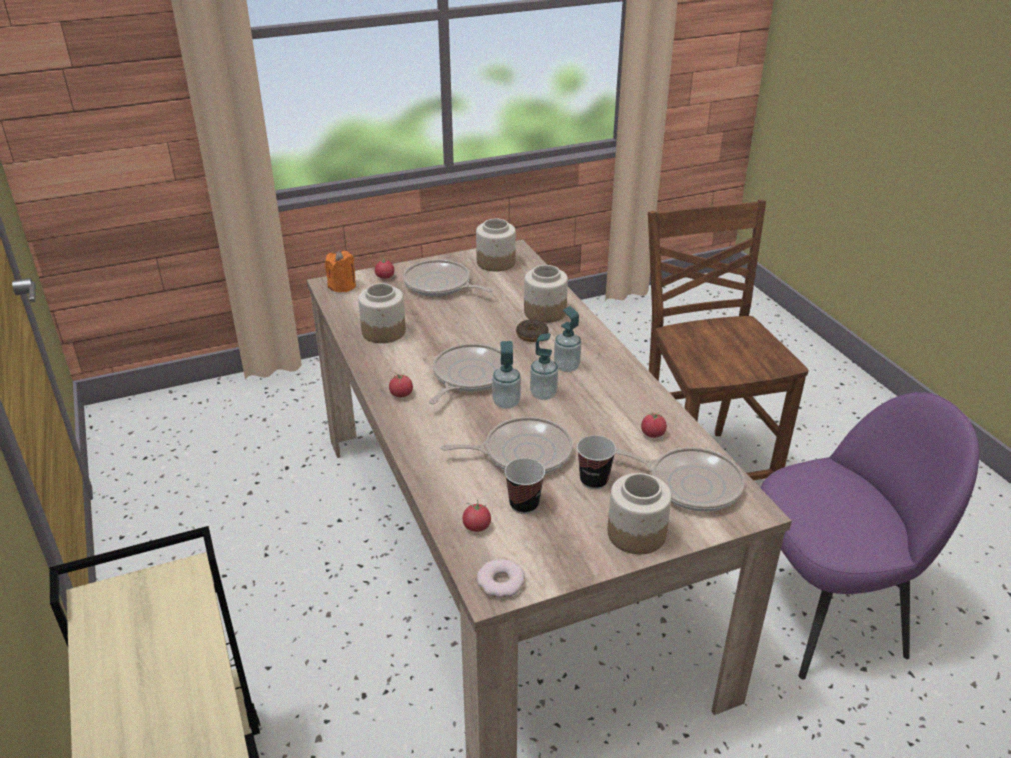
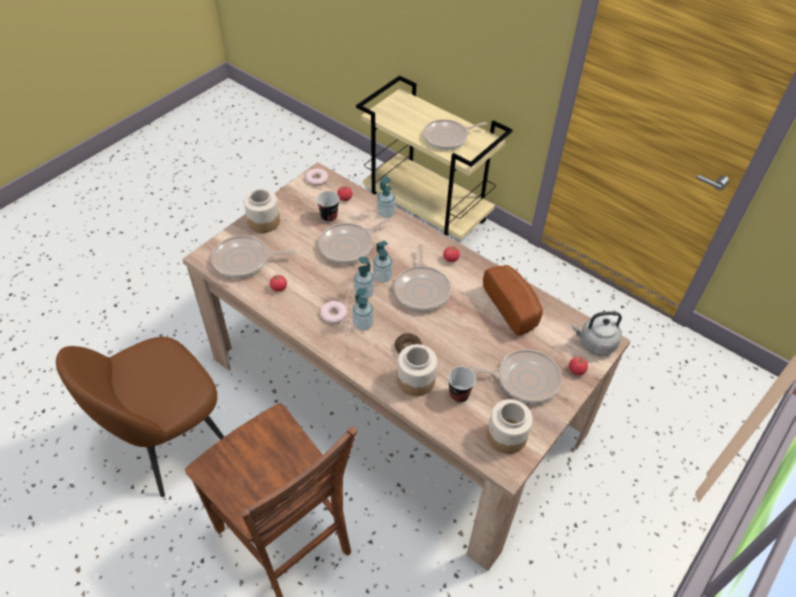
camera: 150 degrees right, 15 degrees up
(156, 638) = (447, 138): none -> frying pan
(342, 286) = (595, 343): orange candle -> grey kettle
(384, 331) = (513, 307): jar -> bread
(432, 479) = (386, 213): none -> soap dispenser
(594, 480) = (299, 243): cup -> cup (459, 394)
(596, 386) = (333, 314): none -> donut
(826, 612) = (169, 441): purple chair -> brown chair

